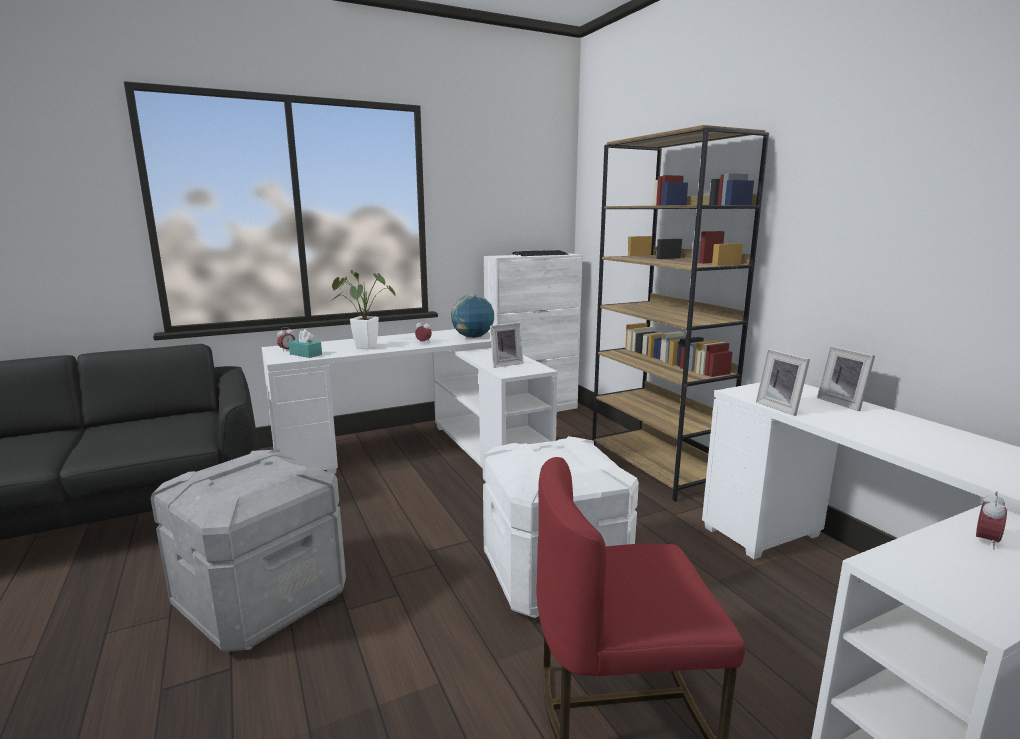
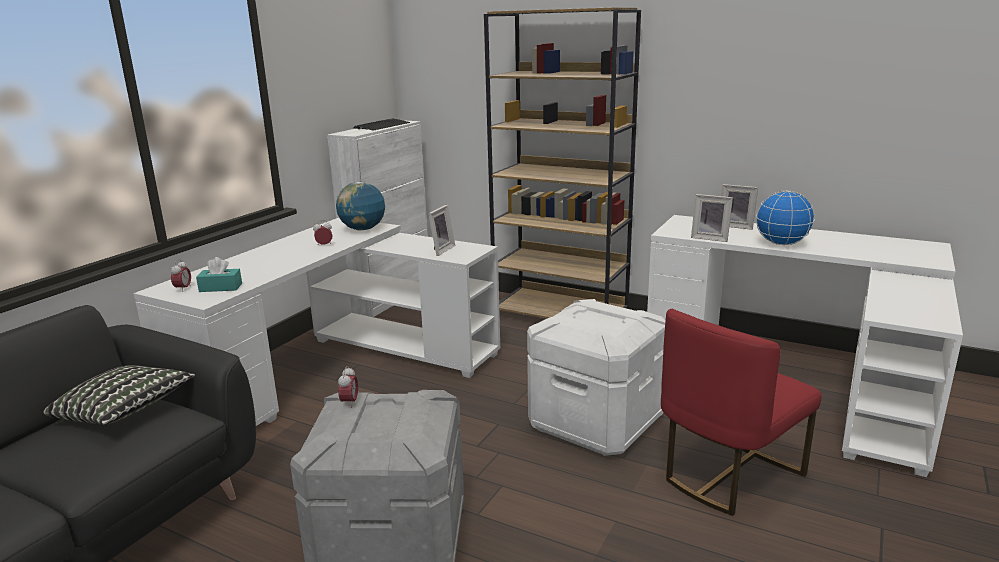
camera: 35 degrees left, 5 degrees up
(178, 424) = (124, 413): none -> pillow
(362, 347) = (267, 265): potted plant -> none
(871, 434) = (781, 243): none -> globe
(986, 541) = (897, 290): alarm clock -> alarm clock (349, 402)

